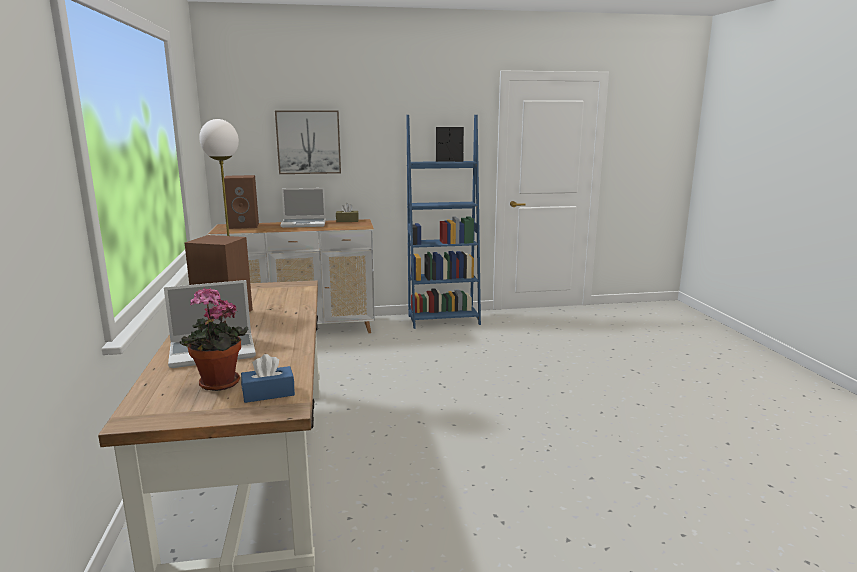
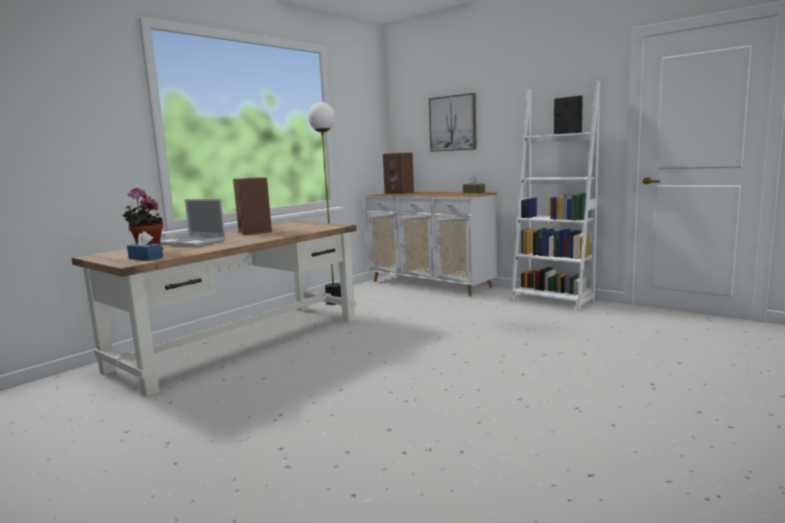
camera: 50 degrees right, 5 degrees down
(304, 224) = (438, 193): laptop -> none
(443, 320) = (552, 300): blue bookcase -> white bookcase

